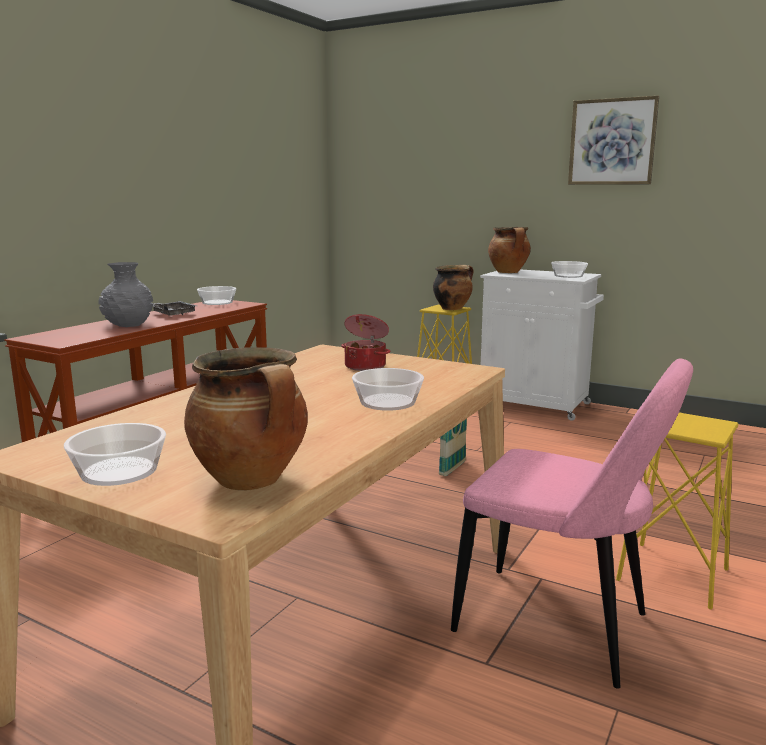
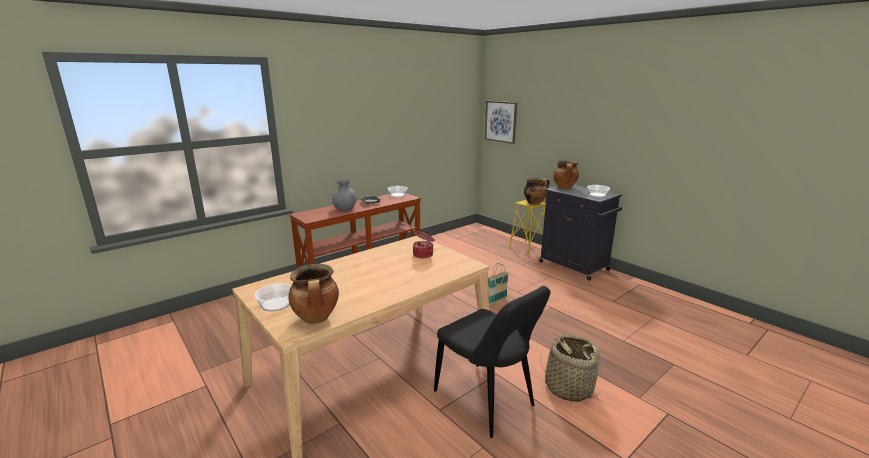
camera: 20 degrees right, 5 degrees up
(388, 402) = (410, 282): bowl -> none
(536, 405) = (575, 266): white cabinet -> black cabinet
(560, 627) = (487, 401): pink chair -> black chair
(612, 142) = (635, 114): picture -> picture (501, 121)
(672, 574) = (568, 387): yellow stool -> basket

